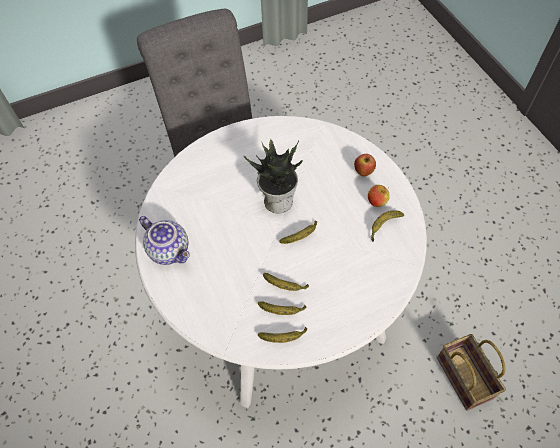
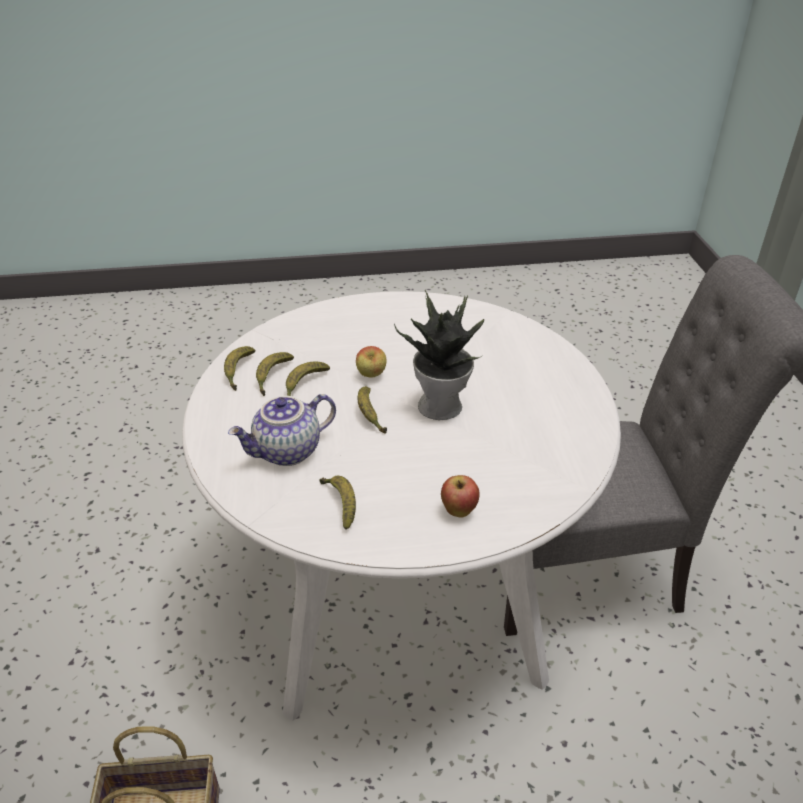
camera: 105 degrees right, 20 degrees down
(170, 250) = (405, 312): teapot -> teapot (287, 452)
(377, 202) = (390, 510): apple -> apple (371, 376)

